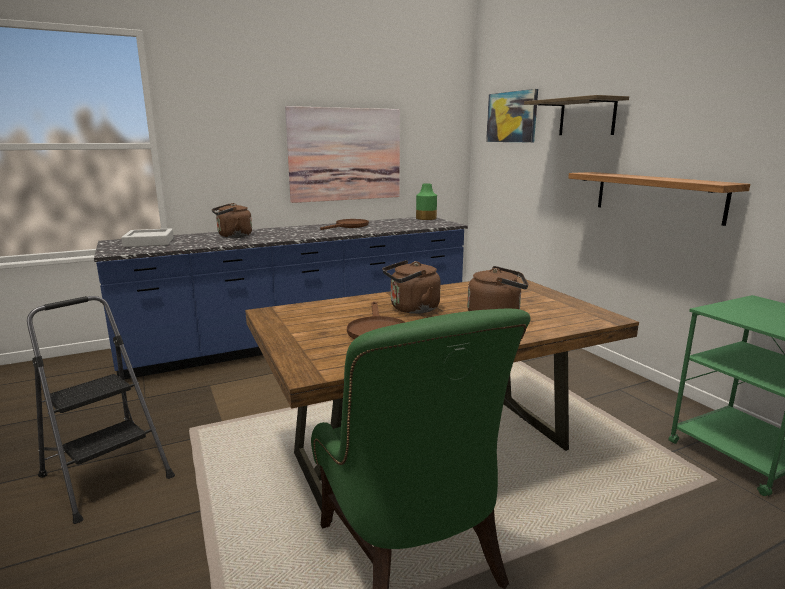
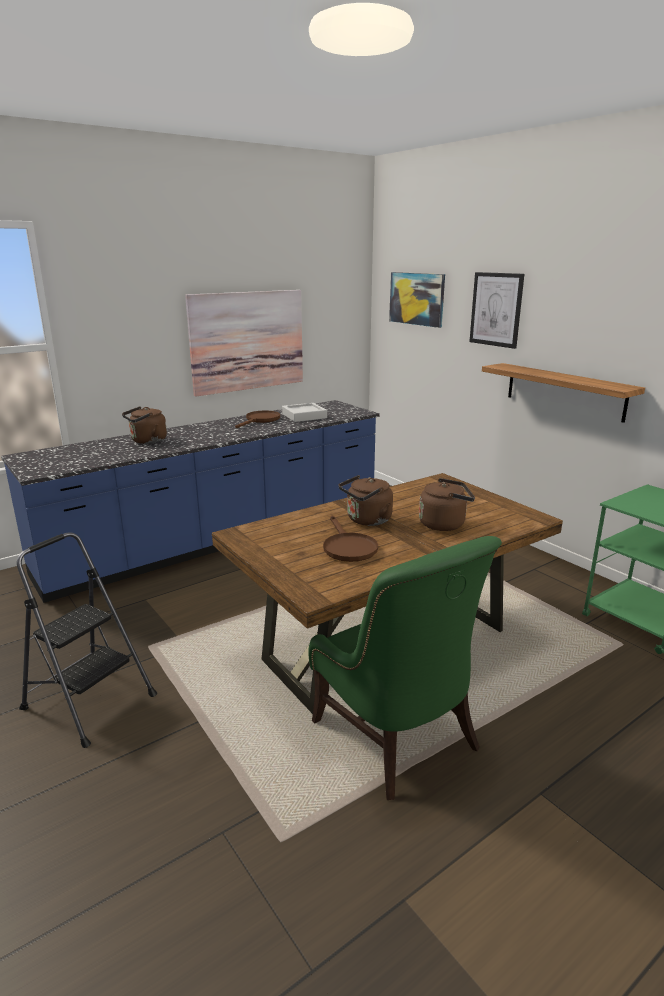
camera: 10 degrees left, 5 degrees up
(149, 242) = (62, 455): grey tray -> grey tray (304, 416)
(426, 218) = (333, 404): green vase -> none
(587, 117) = (496, 309): shelf -> picture

